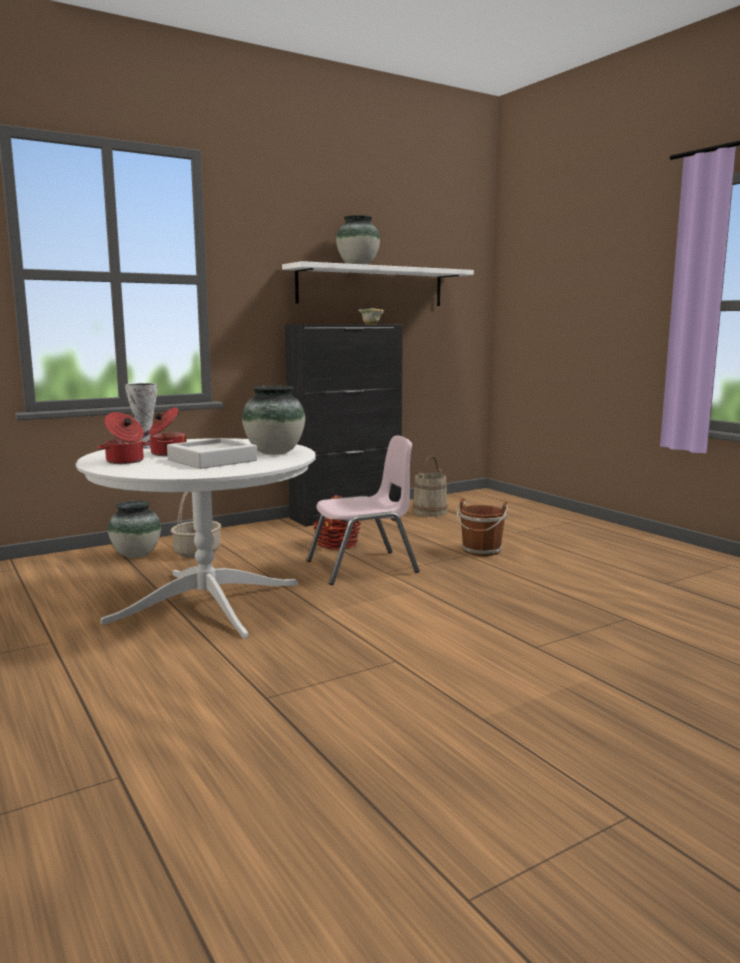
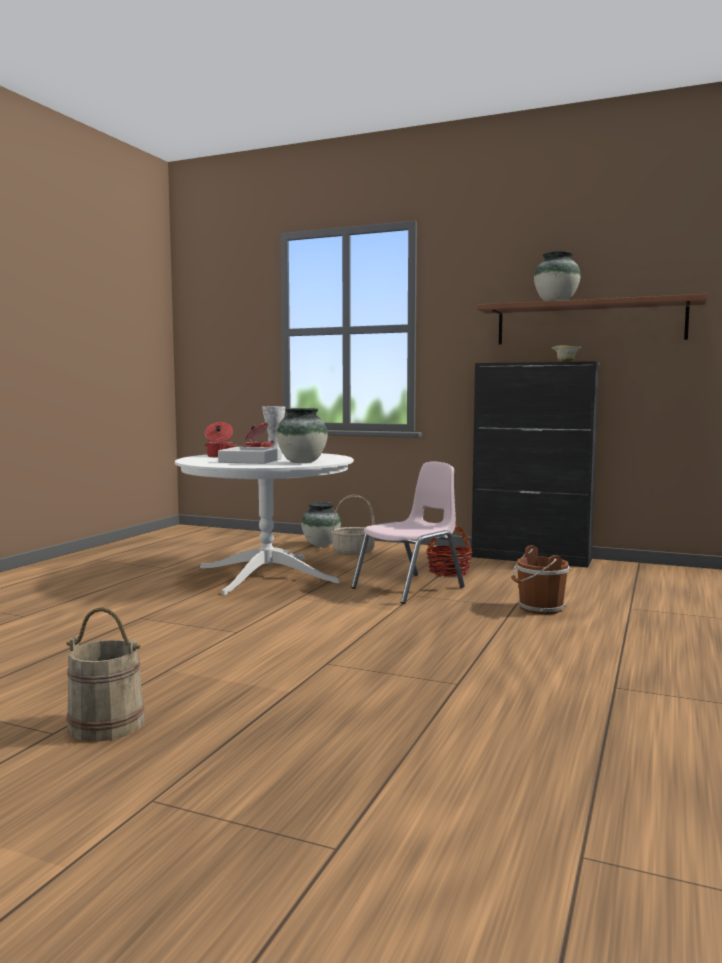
camera: 55 degrees right, 5 degrees down
(363, 567) = (410, 588): pink chair -> pink chair turned 75 degrees counterclockwise
(371, 286) = (589, 323): white shelf -> brown shelf
(430, 512) = (613, 574): beige bucket -> beige bucket (106, 724)

